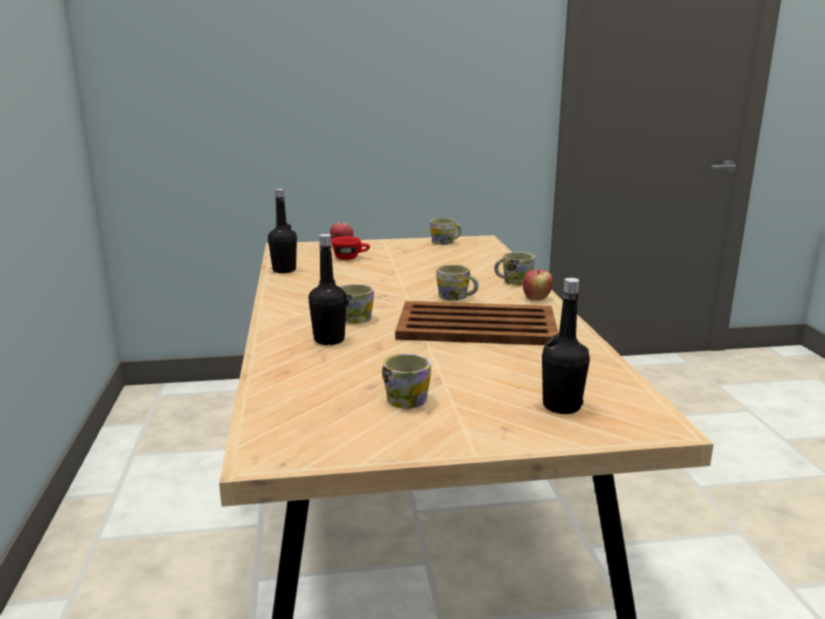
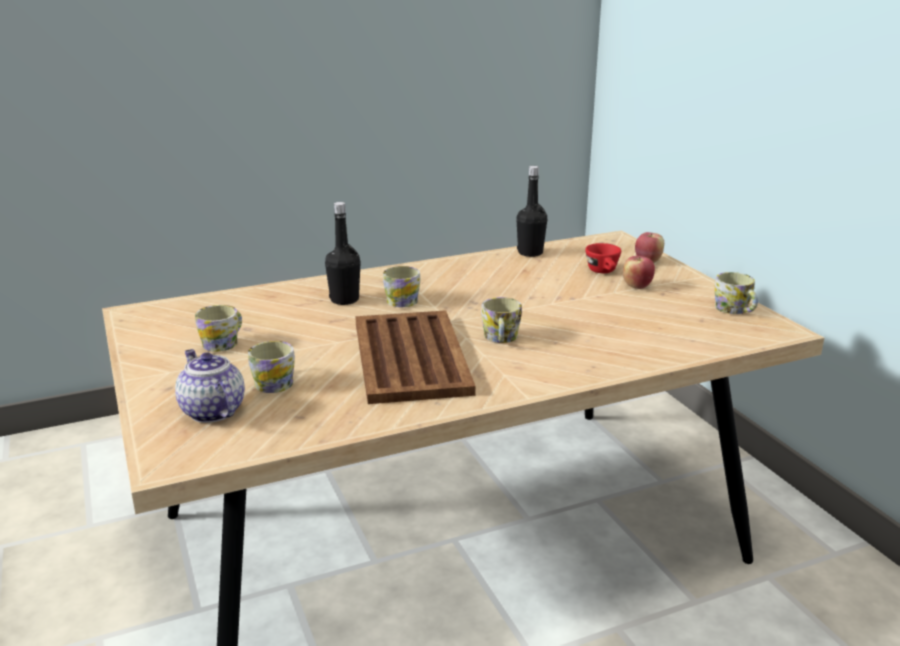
camera: 75 degrees right, 5 degrees up
(513, 282) = (588, 365): mug -> mug (275, 382)
(536, 298) = (527, 384): apple -> apple (637, 286)
(561, 406) = (211, 411): black bottle -> teapot

